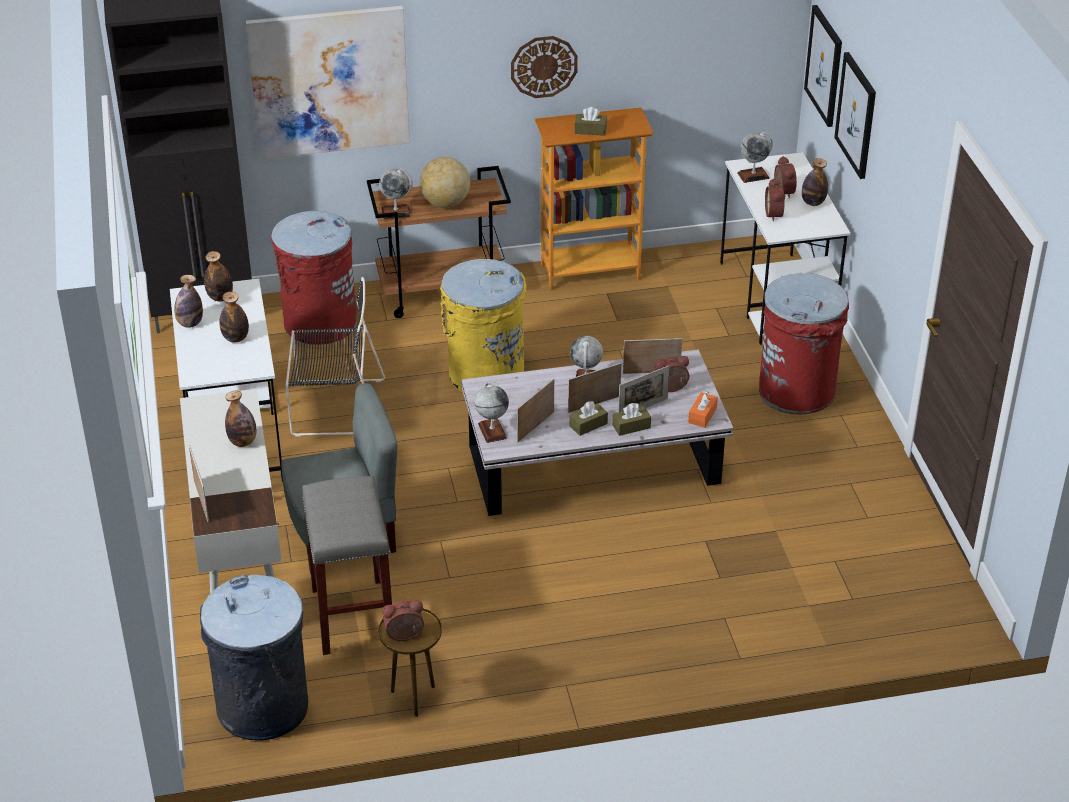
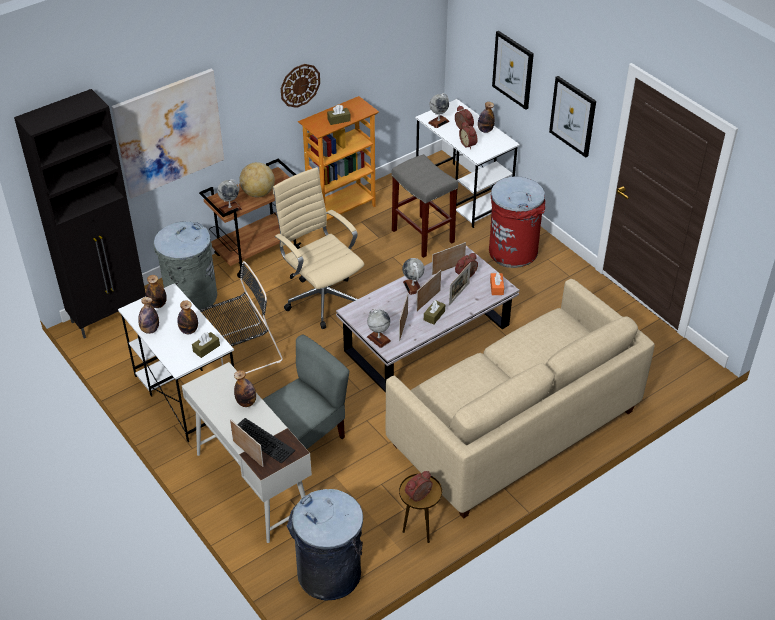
camera: 25 degrees left, 5 degrees up
(232, 491) = (264, 440): none -> keyboard
(319, 323) = (191, 297): red trash can -> grey trash can
(352, 615) = (345, 490): grey stool -> grey stool (422, 236)
(485, 374) = (321, 298): yellow trash can -> beige office chair
(631, 426) = (460, 308): brown tissue box -> brown tissue box (206, 348)
(634, 616) = (514, 428): none -> beige sofa
(824, 65) = (471, 41): picture -> picture (573, 116)

